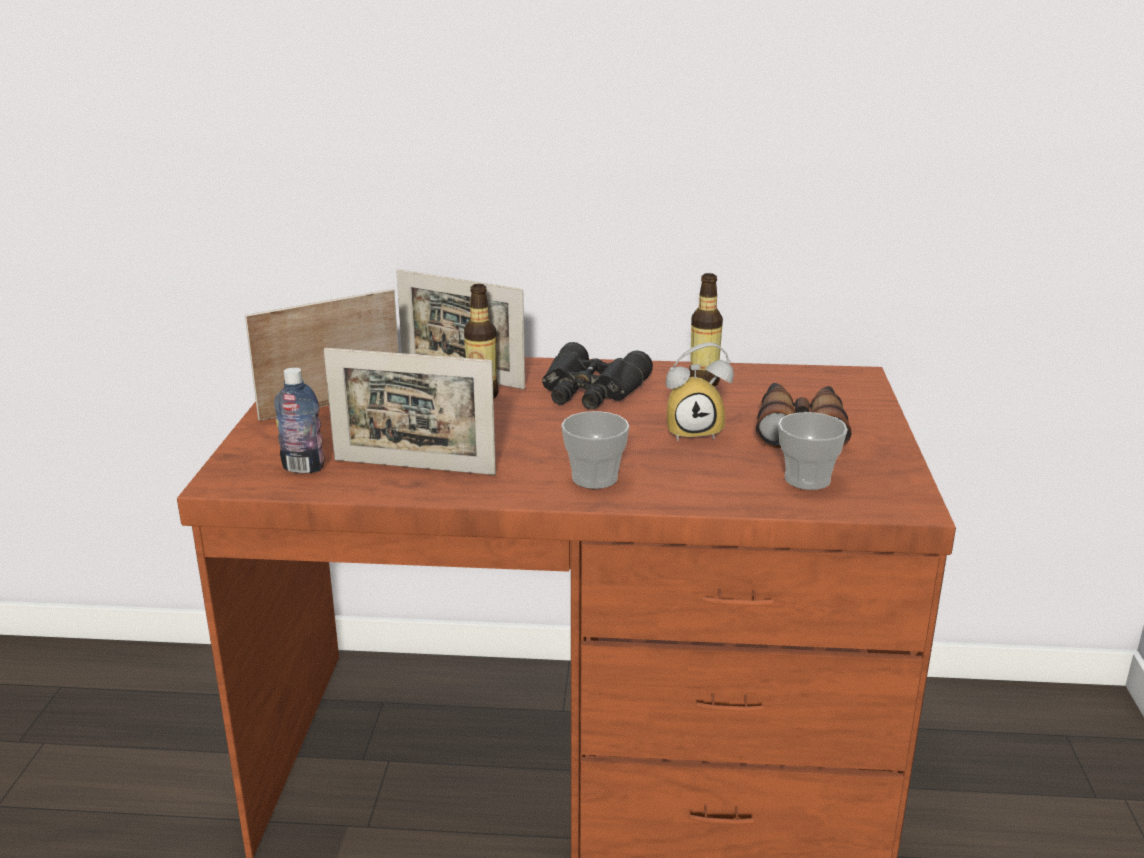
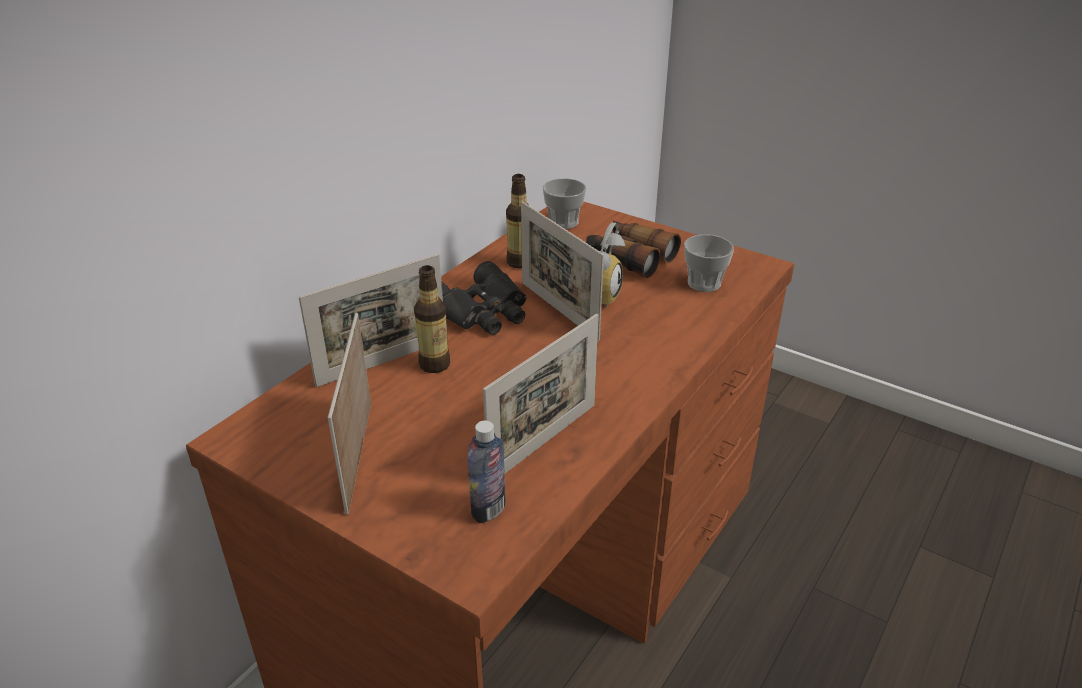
camera: 60 degrees left, 10 degrees up
(594, 478) = (637, 362): cup -> cup (563, 222)
(640, 421) = (559, 310): none -> picture frame

